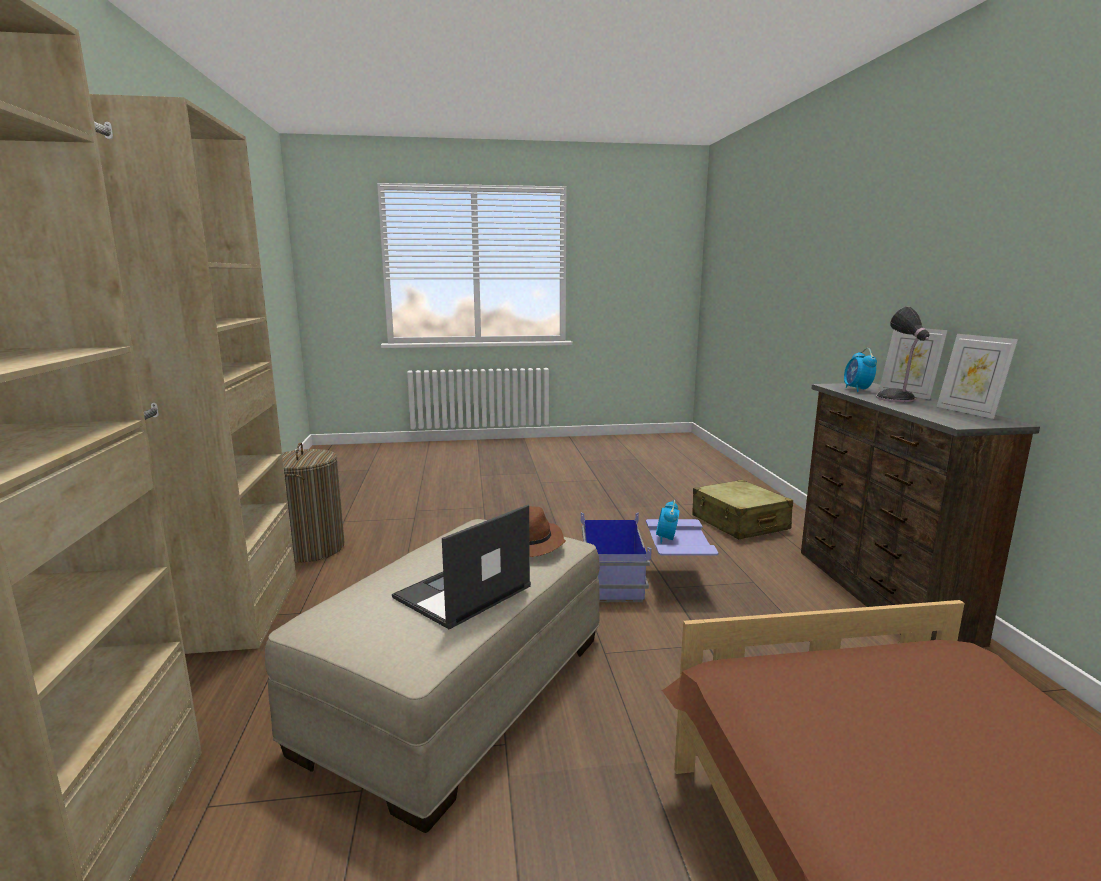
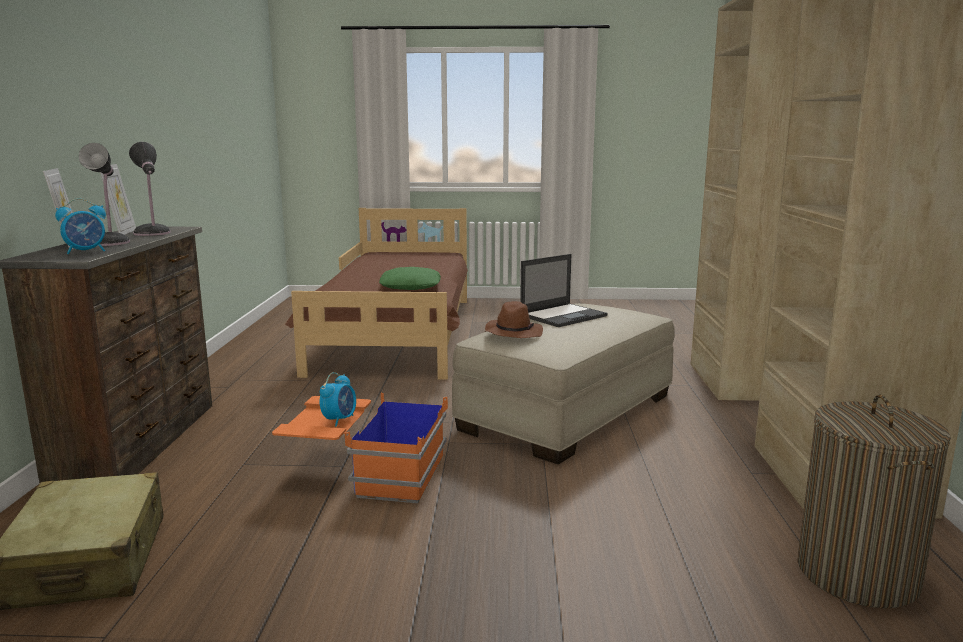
camera: 170 degrees left, 0 degrees up
(643, 582) = (365, 474): blue storage box -> orange storage box
(857, 390) = (86, 252): alarm clock -> alarm clock turned 45 degrees clockwise
(858, 742) = (411, 286): none -> green pillow
(932, 412) = (152, 233): none -> table lamp

